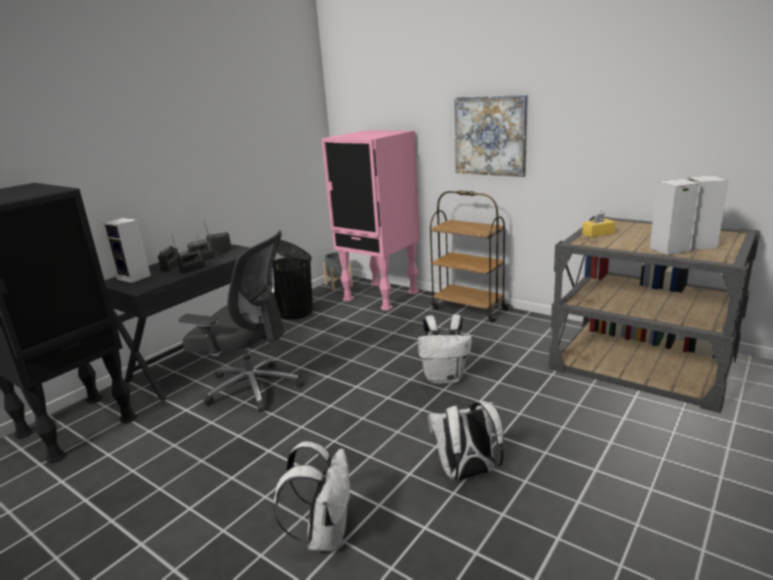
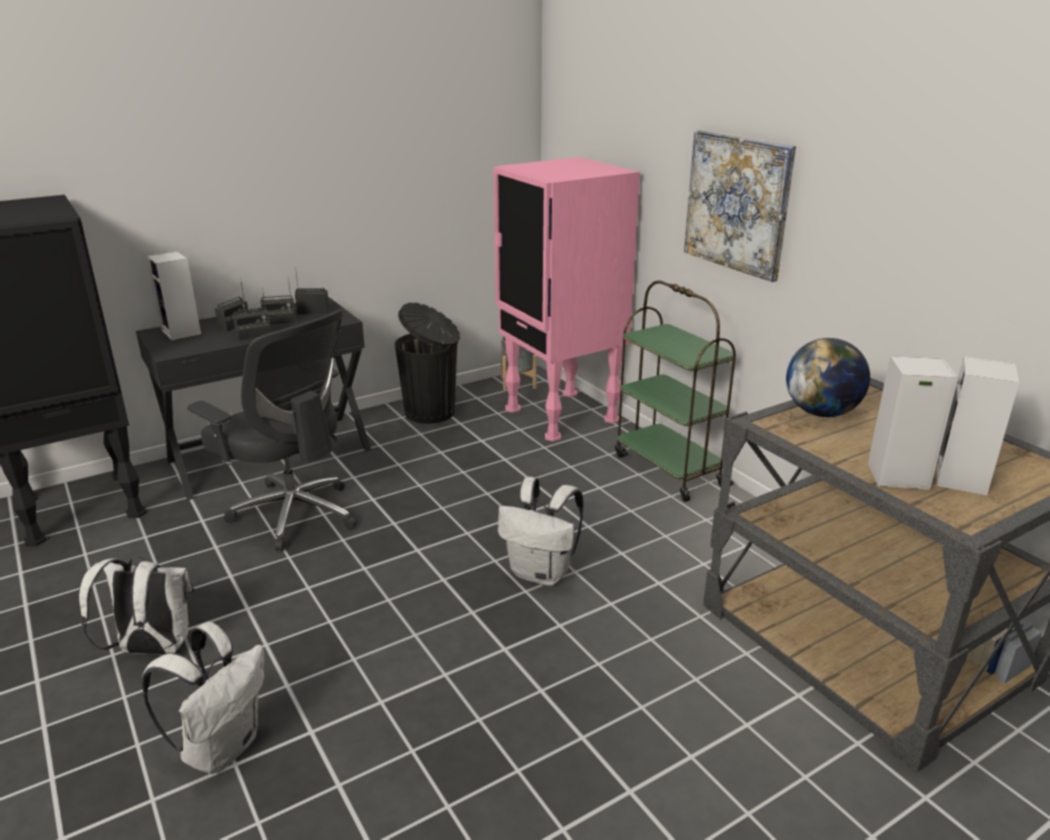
camera: 20 degrees right, 5 degrees up
(467, 474) = (451, 730): white backpack -> white backpack (152, 649)
(468, 309) = (668, 469): brown cart -> green cart
(598, 233) = (821, 413): yellow tissue box -> globe

